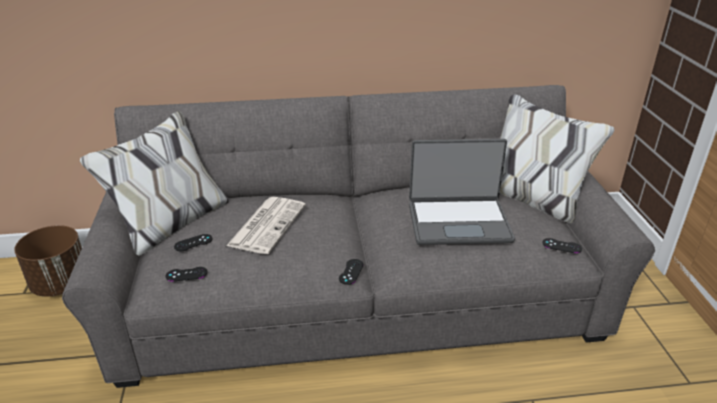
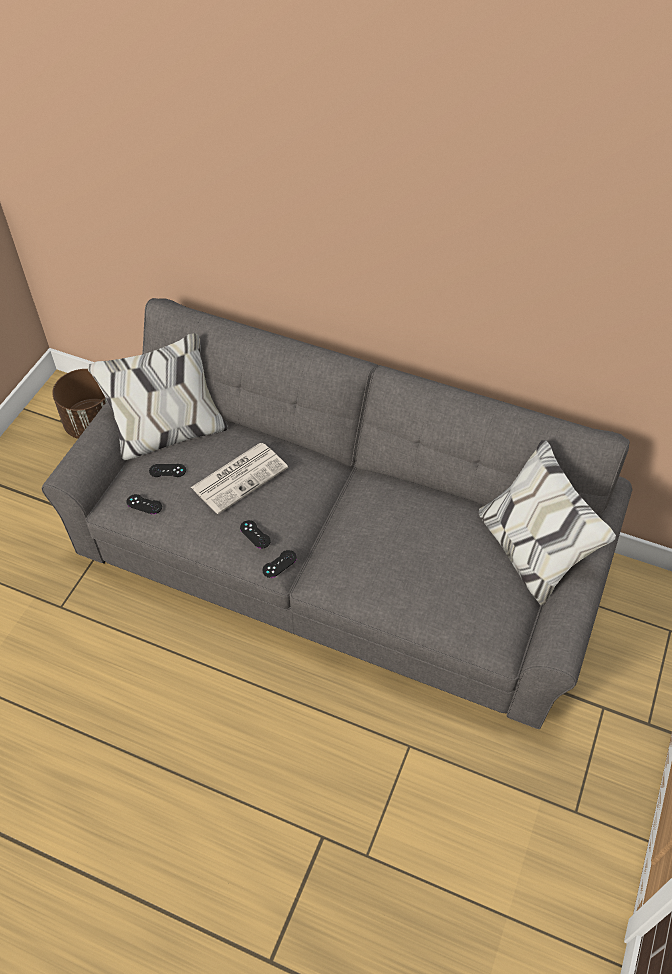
camera: 30 degrees right, 20 degrees up
(458, 222) = (415, 554): laptop -> none
(562, 246) = (494, 630): black game controller -> black game controller (255, 534)

